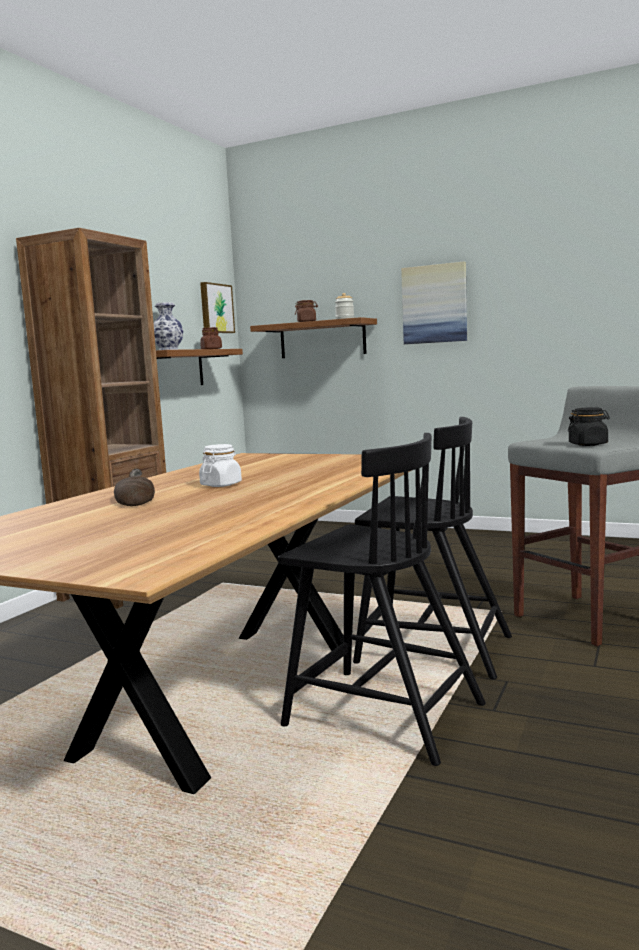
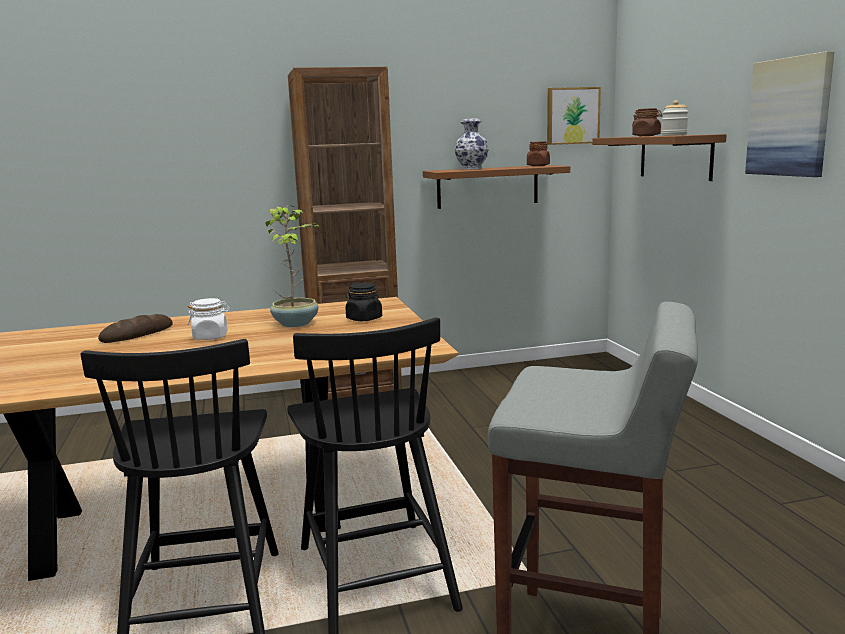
camera: 50 degrees right, 5 degrees up
(248, 470) = (296, 323): none -> potted plant
(588, 444) = (541, 403): black jar -> black jar (364, 319)

